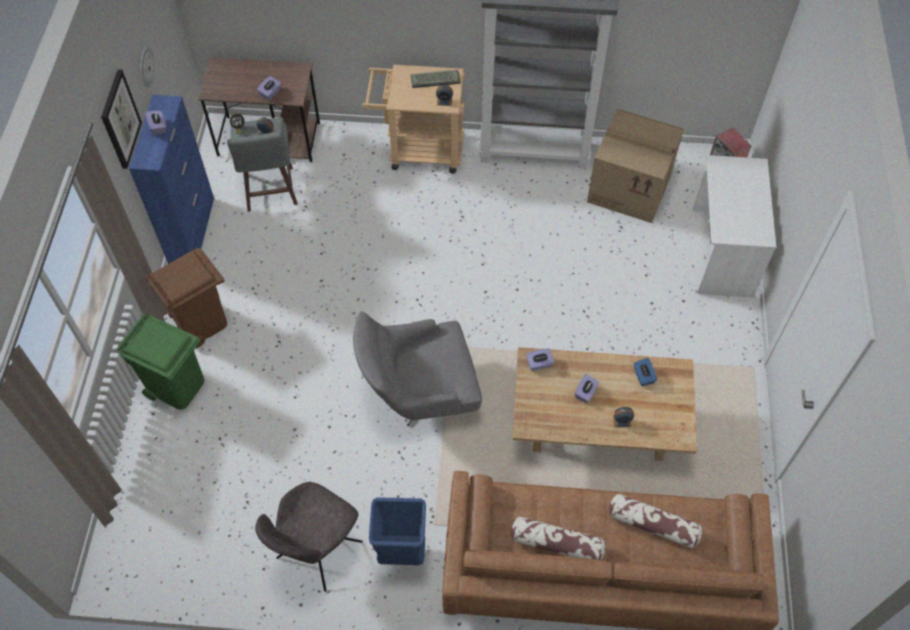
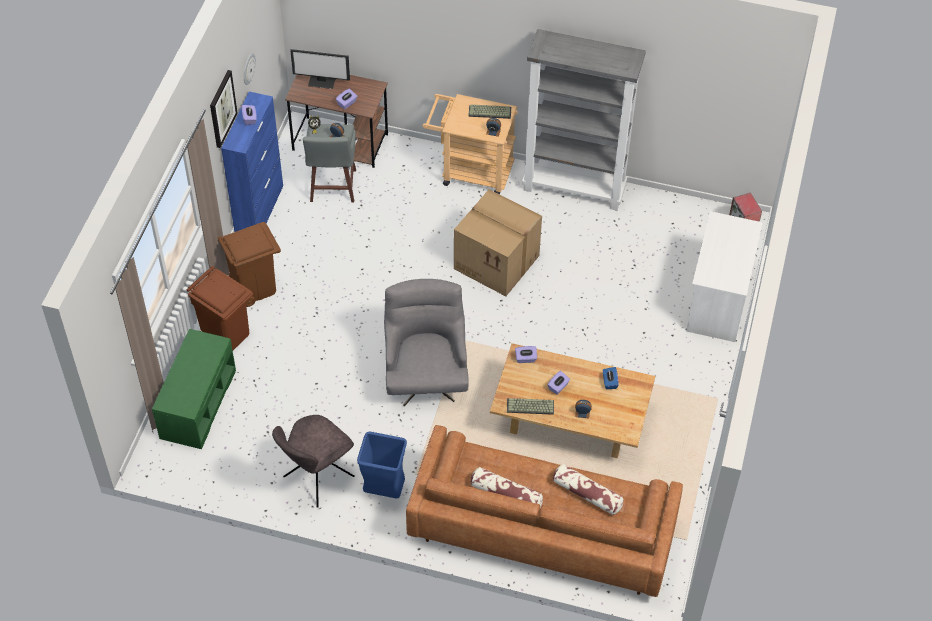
camera: 10 degrees right, 5 degrees down
(156, 480) = (197, 403): none -> green bench
(177, 386) = (226, 334): green trash can -> brown trash can
(237, 73) = (322, 81): none -> monitor
(419, 395) = (426, 374): grey armchair -> grey armchair turned 90 degrees clockwise
(558, 424) = (529, 407): none -> keyboard
(630, 187) = (652, 232): cardboard box -> cardboard box (498, 262)

